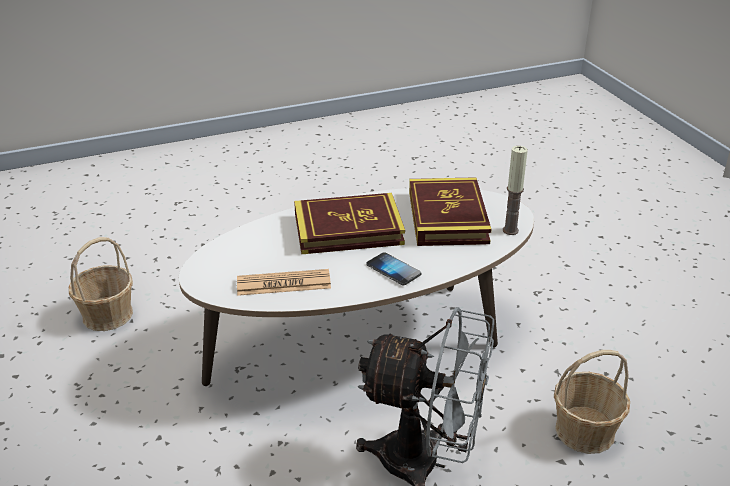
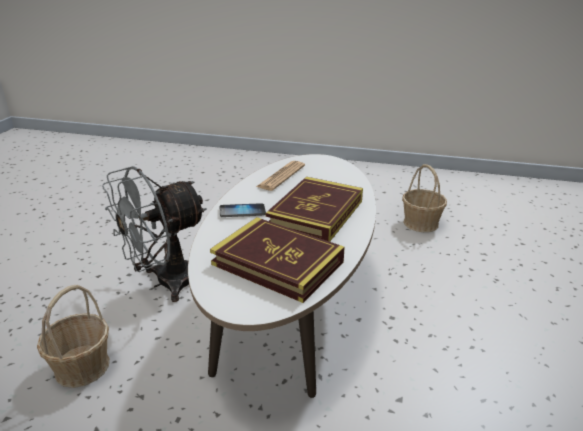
camera: 125 degrees right, 5 degrees down
(510, 230) = (212, 286): candle -> none

